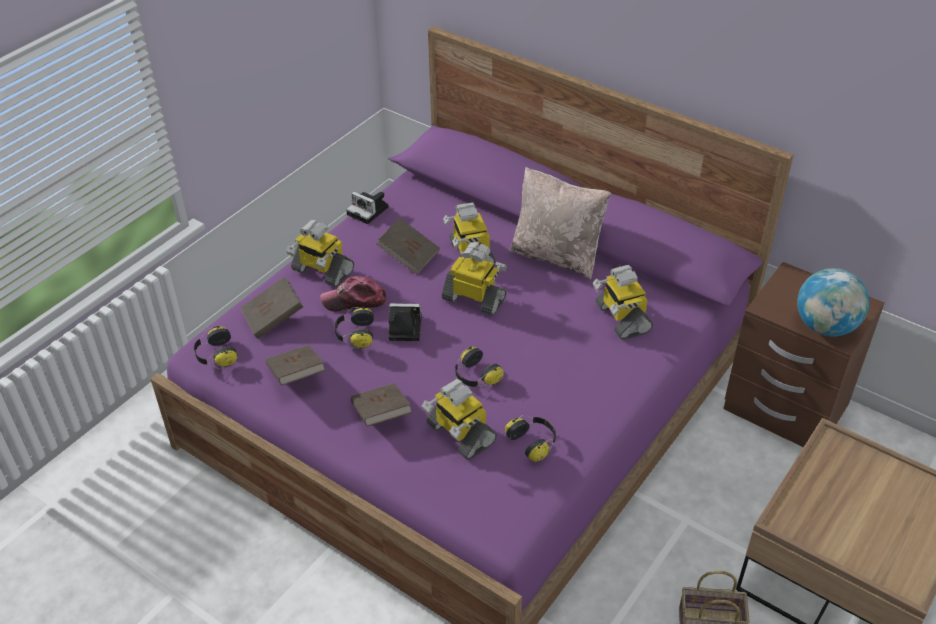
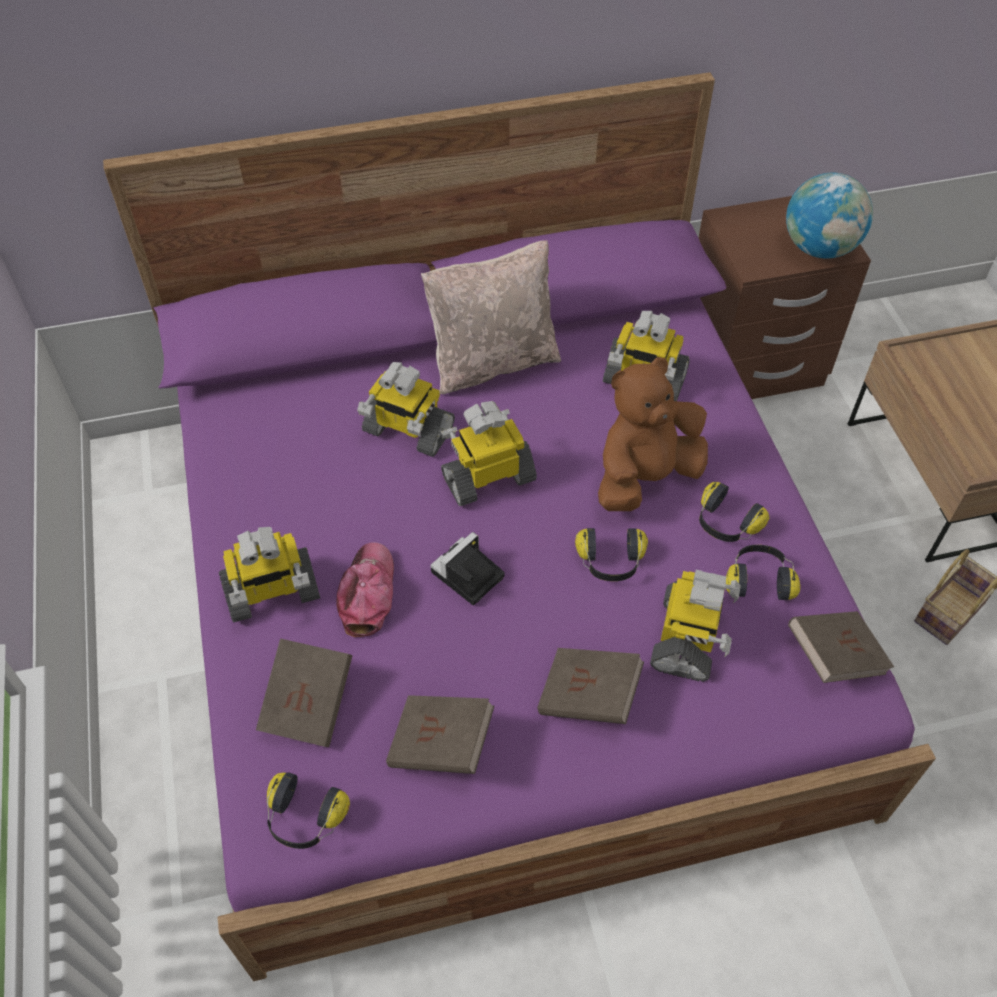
camera: 50 degrees left, 10 degrees up
(354, 300) = (367, 593): cap -> cap turned 150 degrees clockwise
(355, 335) = (432, 633): headphones -> headphones (725, 524)
(369, 211) = (216, 471): camera -> none
(409, 256) = (347, 488): brown book -> brown book (834, 656)
(459, 434) = (687, 639): toy robot -> toy robot turned 75 degrees counterclockwise
(550, 357) = (645, 477): none -> brown plush toy

